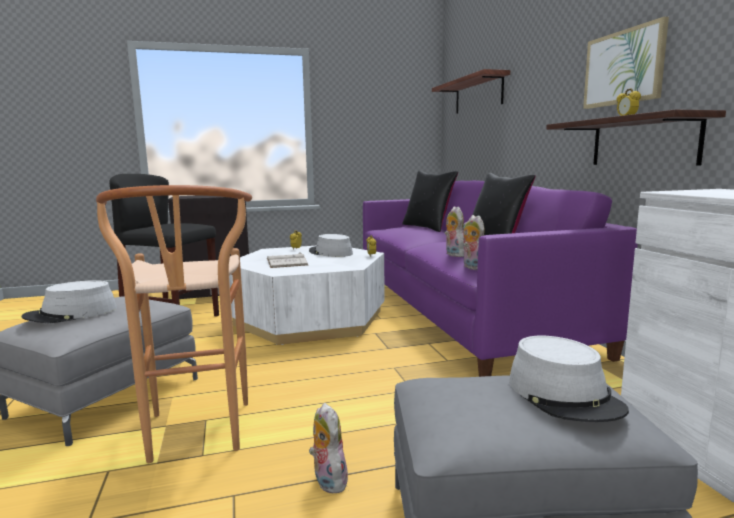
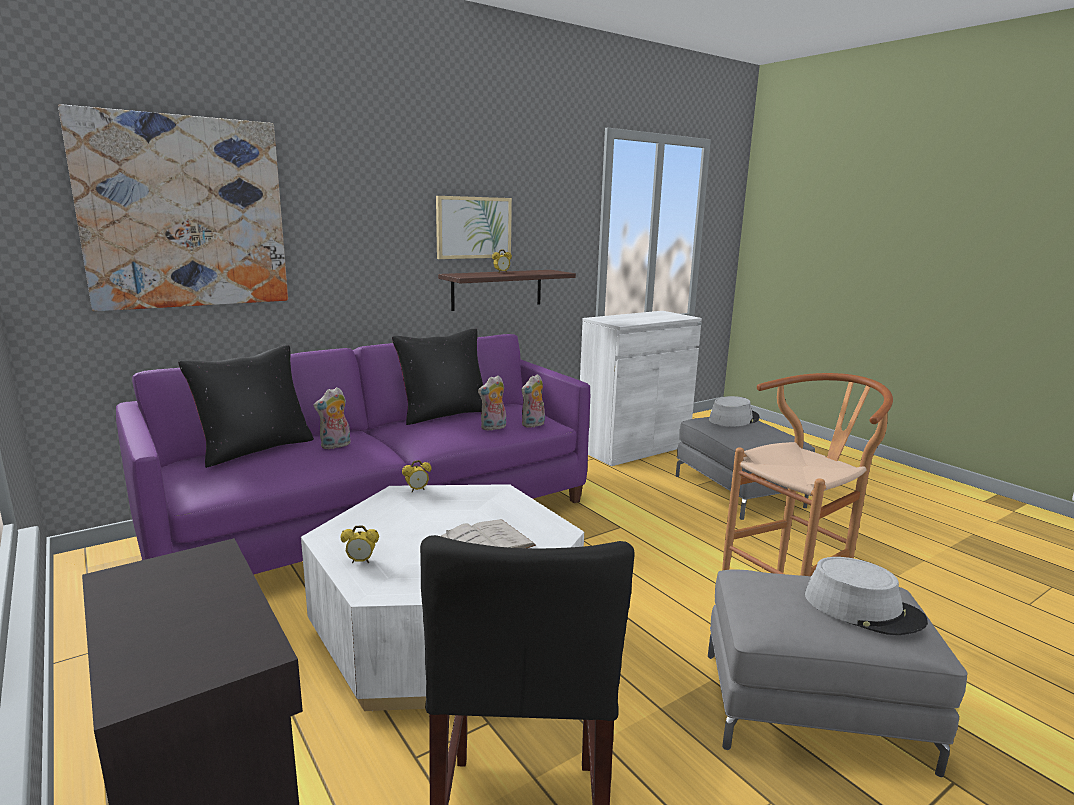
camera: 110 degrees left, 5 degrees up
(327, 480) = (763, 539): plush toy -> plush toy (335, 446)
(330, 253) = (398, 522): grey hat -> none
(478, 94) = (185, 213): shelf -> picture

